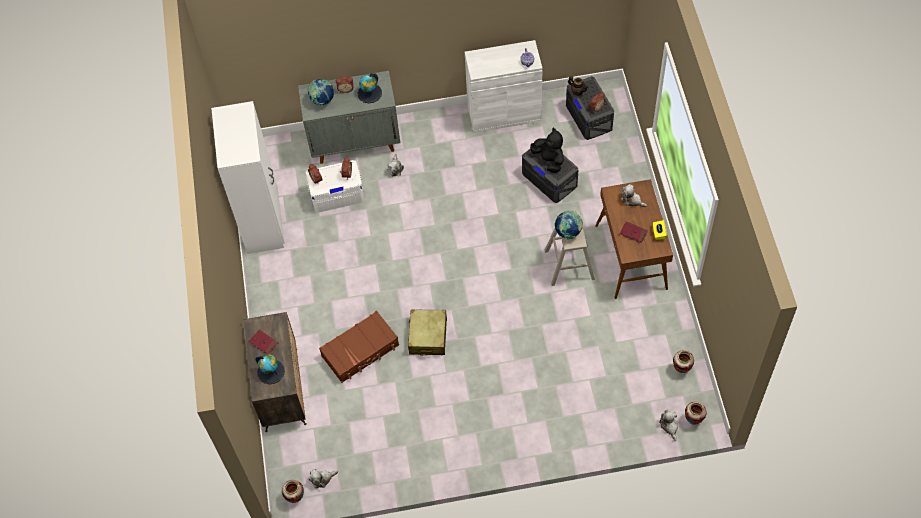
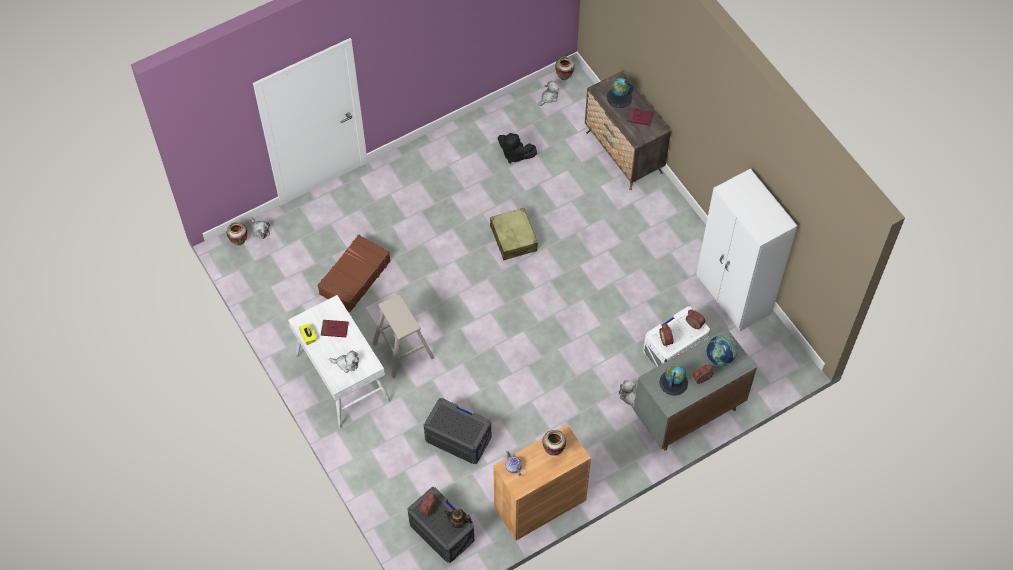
camera: 155 degrees right, 0 degrees up
(360, 351) = (570, 206): brown suitcase -> brown suitcase (354, 277)
(504, 113) = (540, 504): white cabinet -> brown cabinet
(549, 160) = (459, 425): black plush toy -> black plush toy (515, 154)
(568, 232) = (401, 311): globe -> none
(631, 257) = (342, 378): brown desk -> white desk
(681, 369) = (262, 283): vase -> vase (553, 451)

